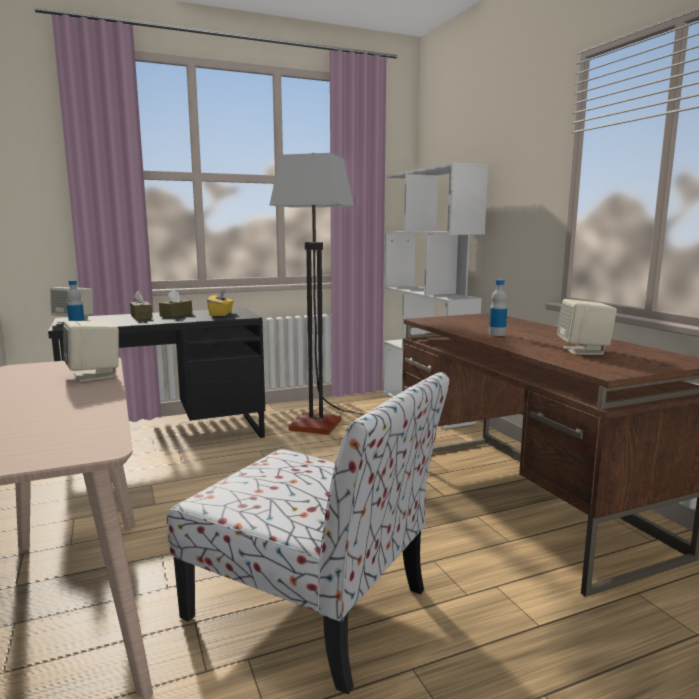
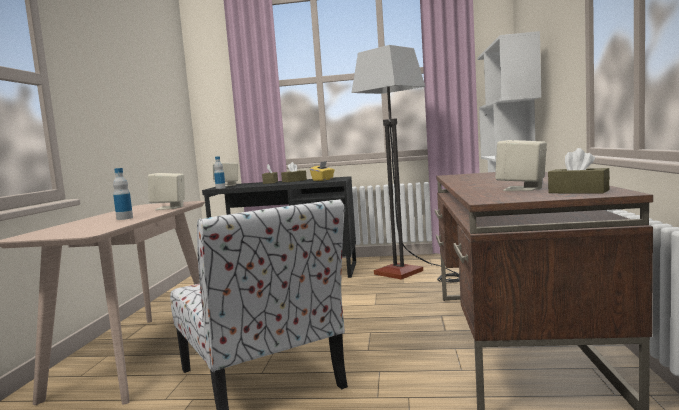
camera: 30 degrees right, 5 degrees down
(497, 334) = (481, 181): bottle -> bottle (124, 218)
(654, 358) = (578, 191): none -> brown tissue box

